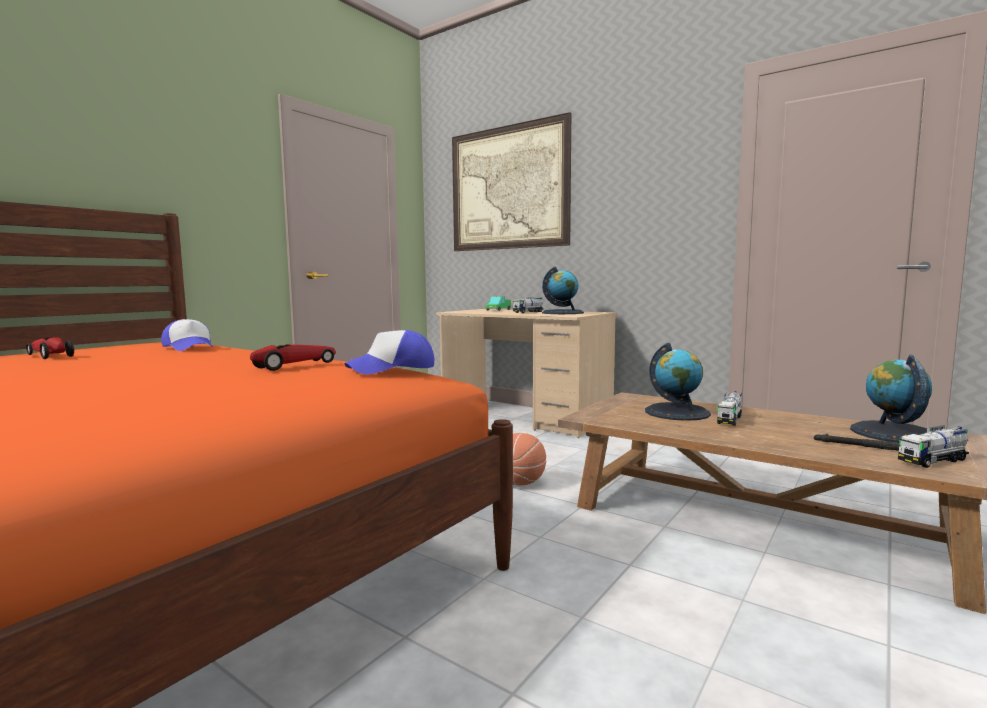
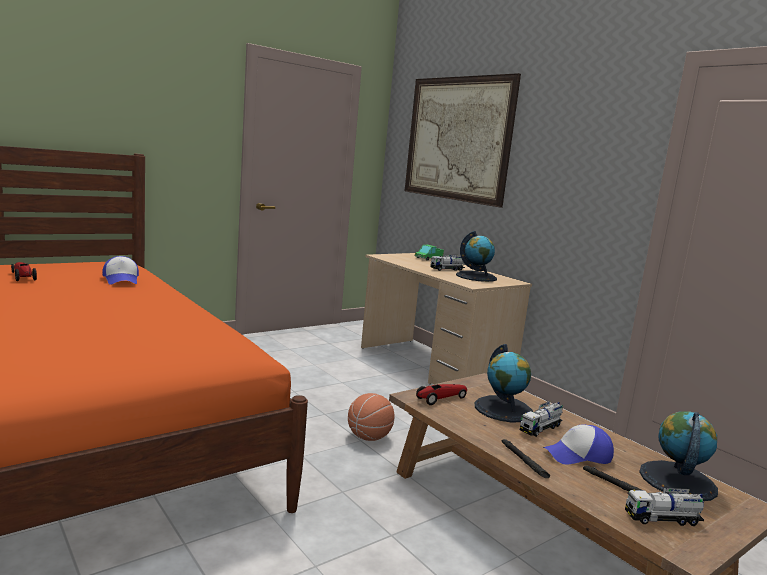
camera: 15 degrees right, 5 degrees up
(294, 365) = (159, 324): toy car -> toy car (441, 399)
(392, 369) = (221, 341): cap -> cap (578, 455)
(755, 444) = (523, 461): none -> black flashlight

